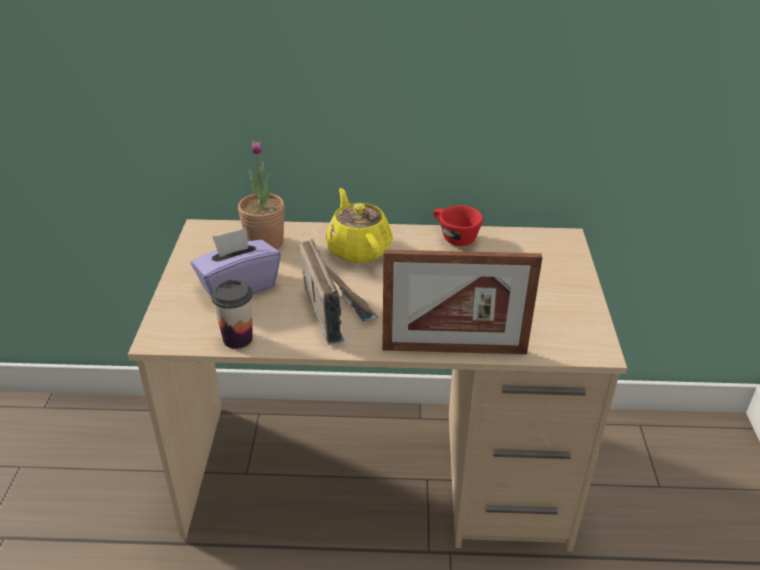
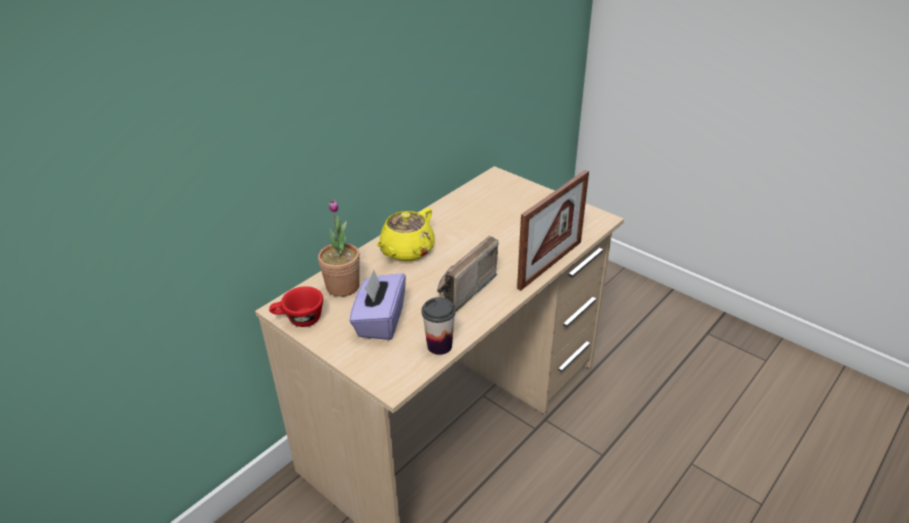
camera: 50 degrees left, 0 degrees up
(335, 310) = (460, 290): radio -> radio turned 75 degrees counterclockwise
(358, 249) = (406, 251): yellow teapot -> yellow teapot turned 75 degrees counterclockwise
(454, 237) = (443, 210): red cup -> red cup (299, 320)

